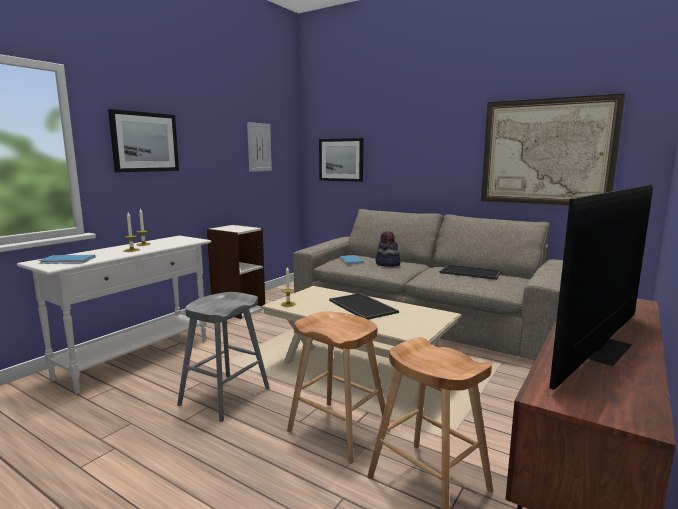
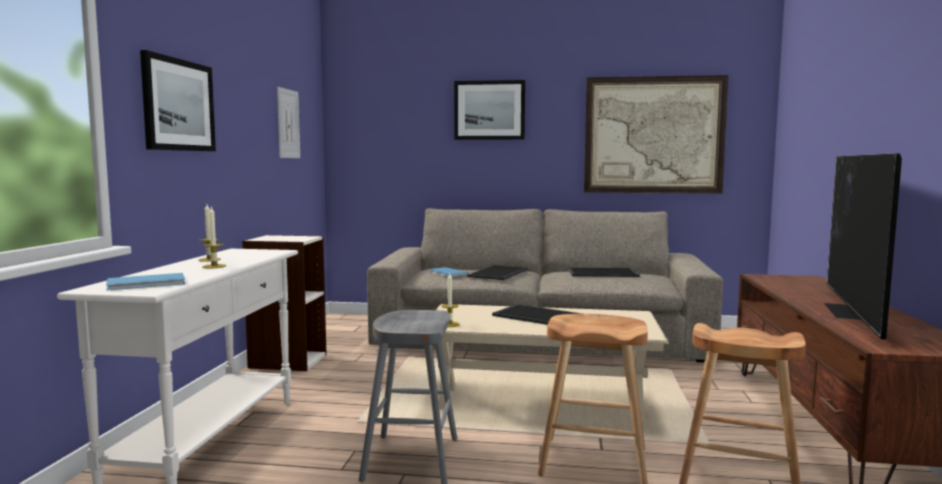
camera: 25 degrees left, 5 degrees down
(341, 160) = (390, 144): picture -> picture (489, 110)
(387, 264) = (498, 273): hat -> tray

